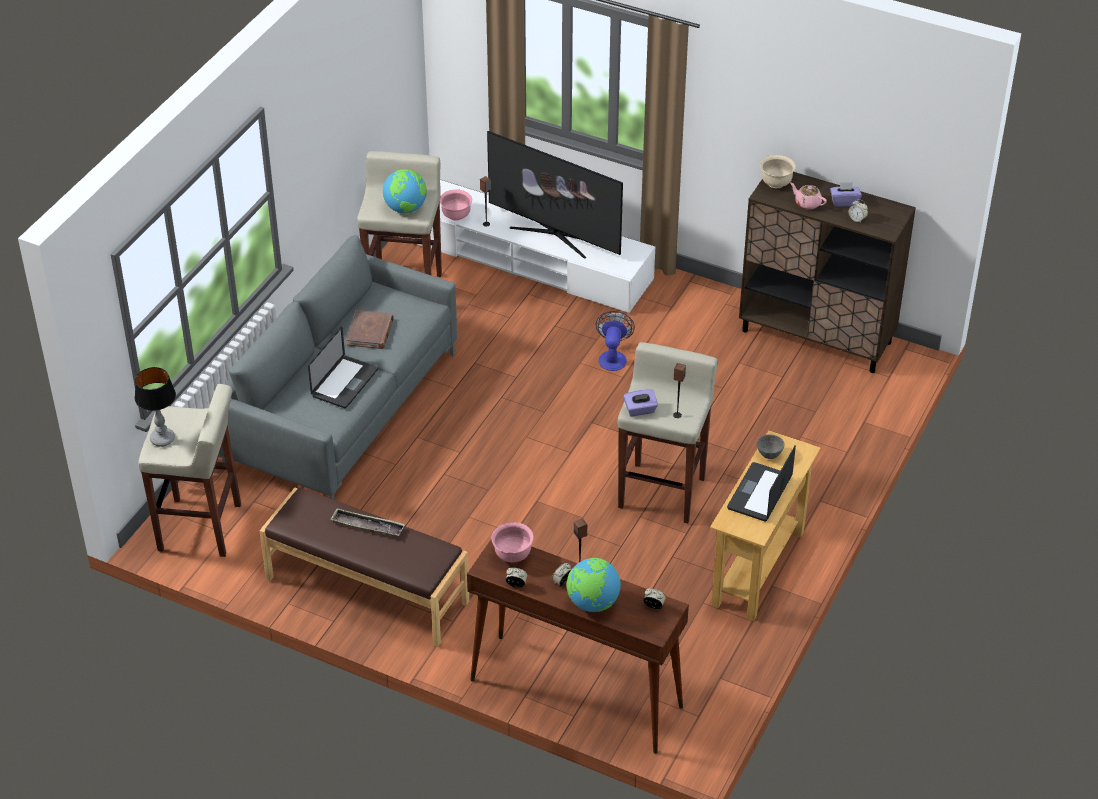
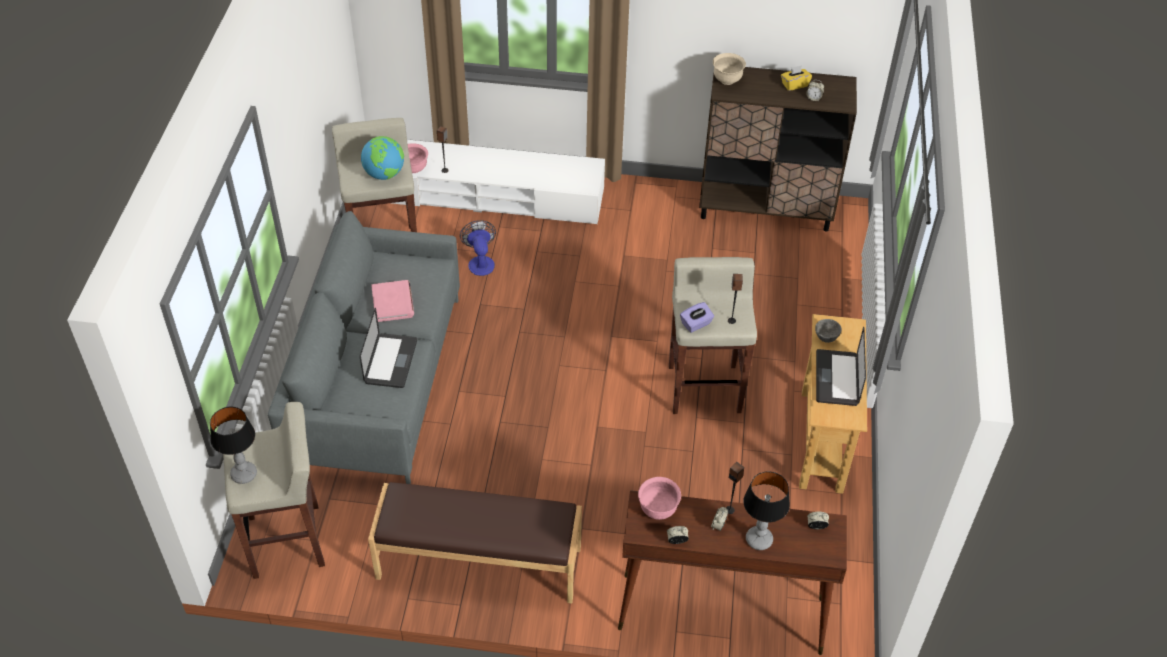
camera: 20 degrees left, 5 degrees up
(367, 526) = (475, 506): tray -> none
(370, 332) = (393, 303): brown book -> pink book
(554, 235) = (511, 167): television -> none
(592, 603) = (758, 540): globe -> table lamp
(613, 357) = (601, 269): fan -> fan (480, 262)
(807, 203) = (764, 93): pink teapot -> none
(844, 202) = (794, 85): purple tissue box -> yellow tissue box

